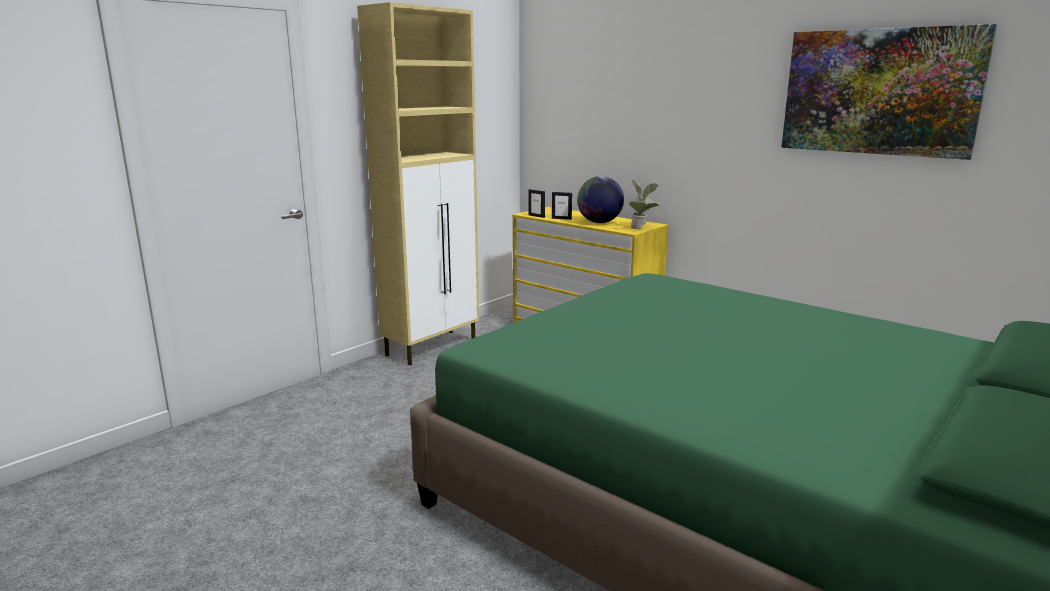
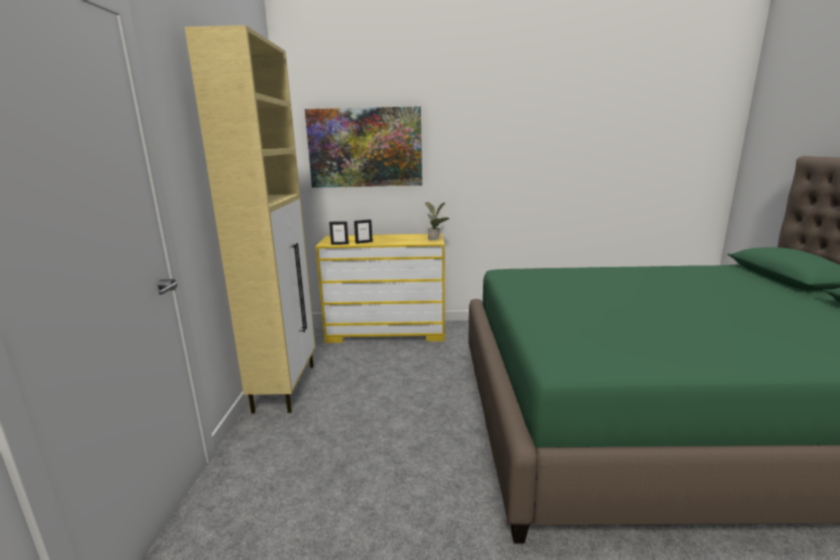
camera: 40 degrees left, 0 degrees up
(599, 222) = (398, 240): globe -> none
(879, 92) = (584, 127): picture -> picture (365, 148)

